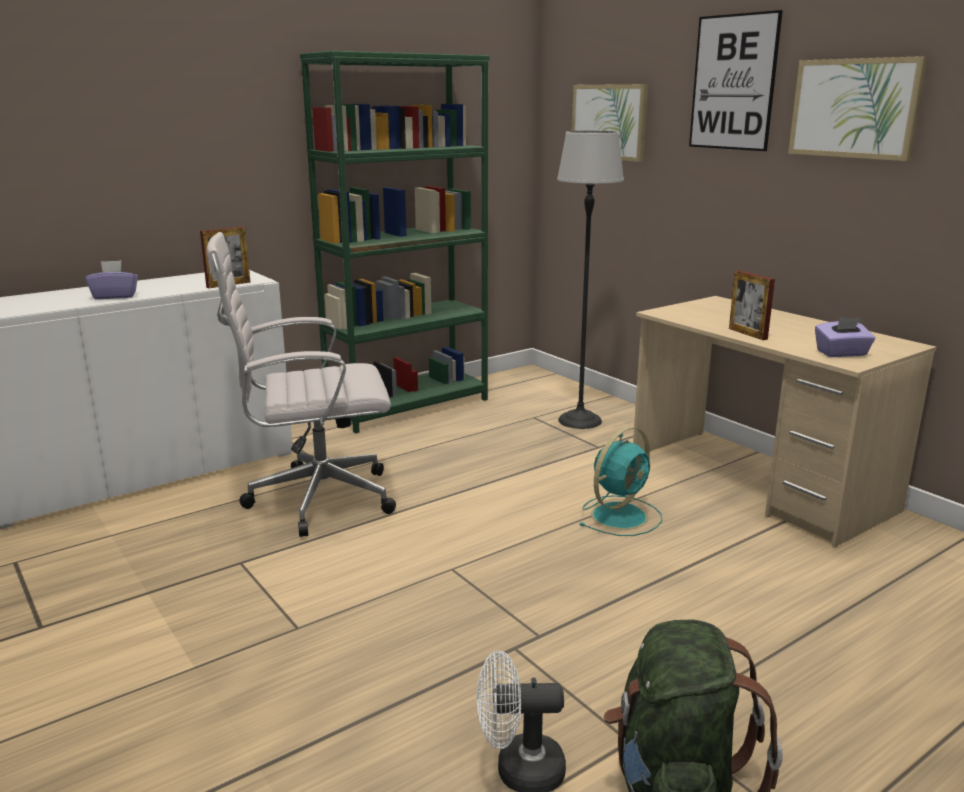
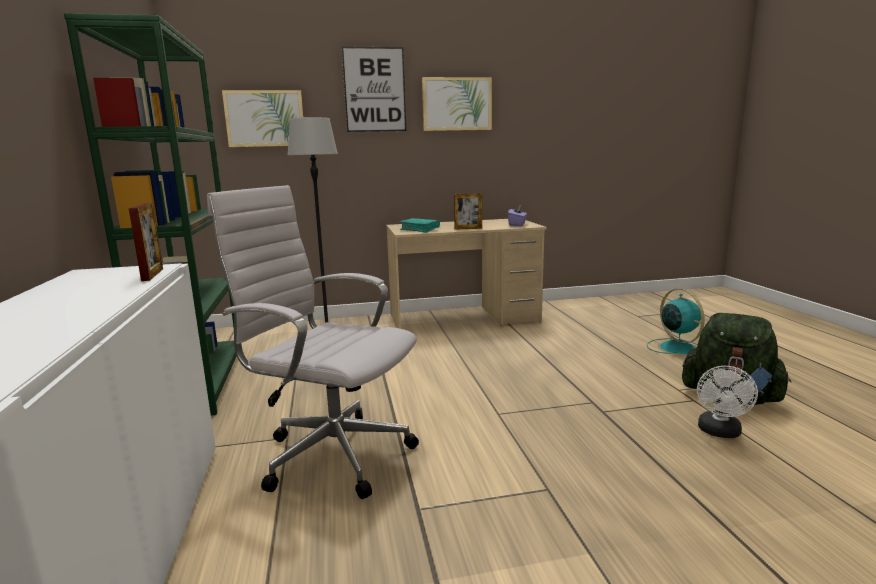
camera: 65 degrees left, 5 degrees down
(115, 296) = (75, 313): purple tissue box -> none
(314, 500) = (331, 453): white office chair -> white office chair turned 105 degrees clockwise
(621, 515) = (470, 354): turquoise fan -> turquoise fan (676, 348)
(695, 315) = (420, 229): none -> turquoise book

